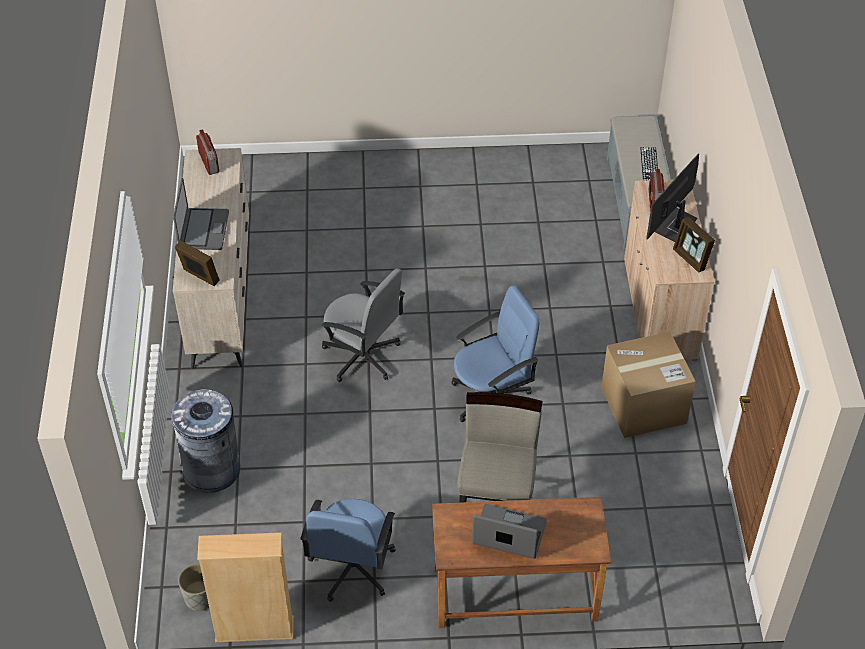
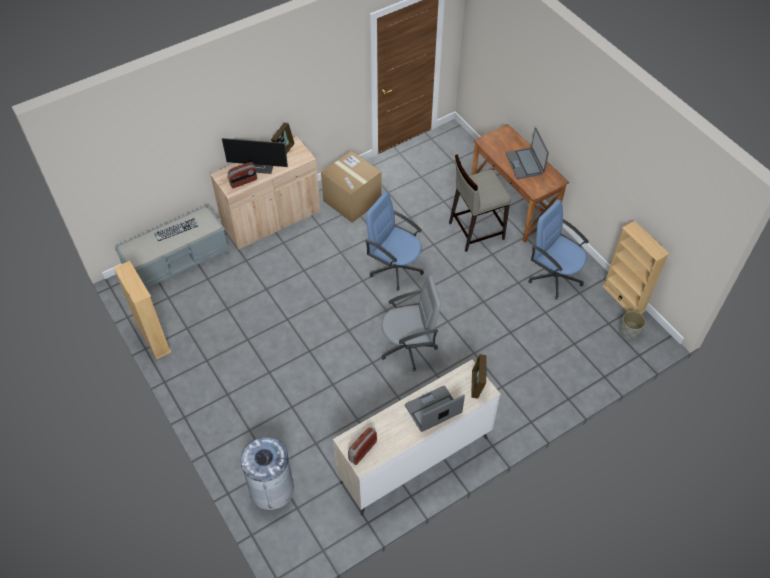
camera: 120 degrees left, 5 degrees up
(212, 469) = (550, 378): grey trash can -> grey trash can (272, 489)
(351, 568) = (554, 276): blue office chair -> blue office chair turned 120 degrees counterclockwise
(362, 356) = (409, 346): grey office chair -> grey office chair turned 75 degrees clockwise
(537, 154) = (153, 338): none -> beige bookcase

